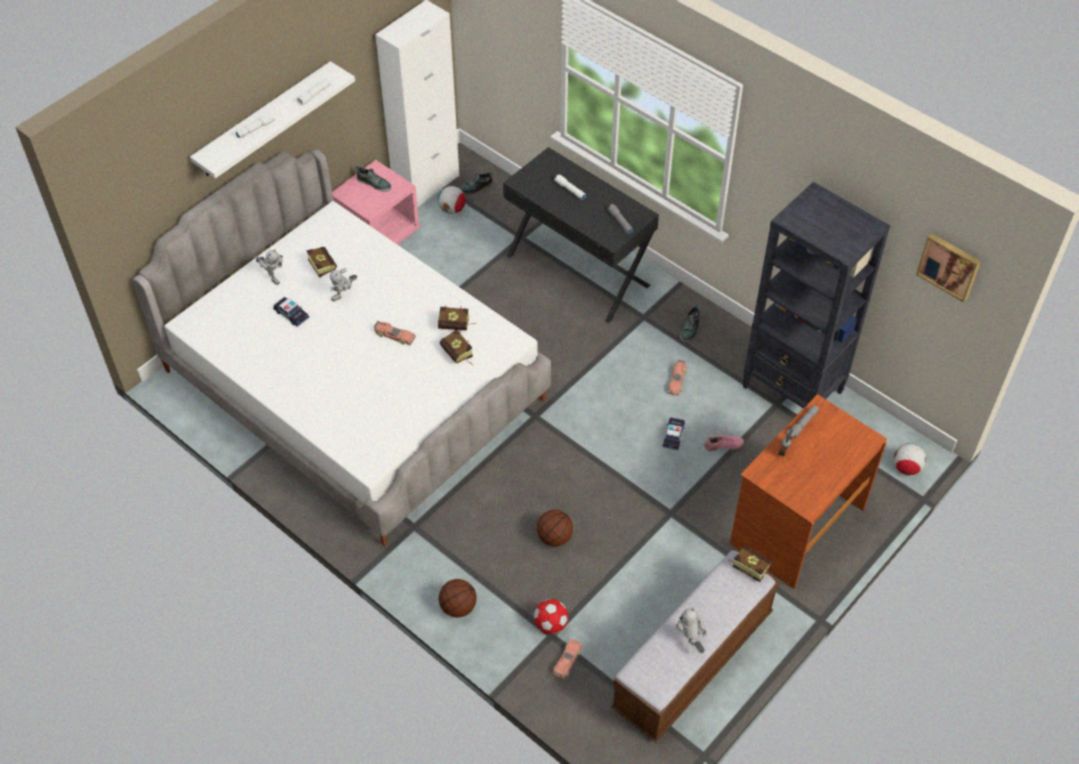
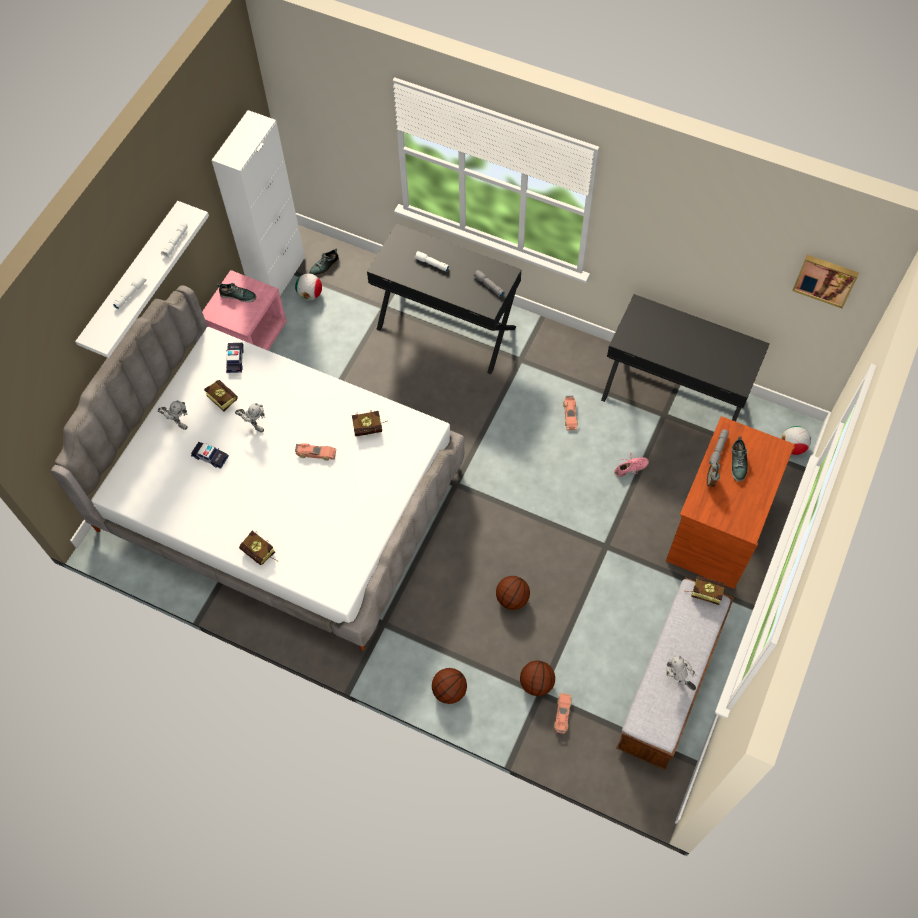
camera: 15 degrees left, 10 degrees up
(344, 295) = (254, 424): toy robot -> toy robot turned 90 degrees counterclockwise
(458, 356) = (383, 458): book -> book (261, 554)
(550, 624) = (536, 683): football -> basketball
(673, 436) = (584, 470): toy car -> toy car (235, 359)
(690, 329) = (565, 361): shoe -> shoe (738, 463)
(793, 390) = (674, 398): black bookcase -> black desk

